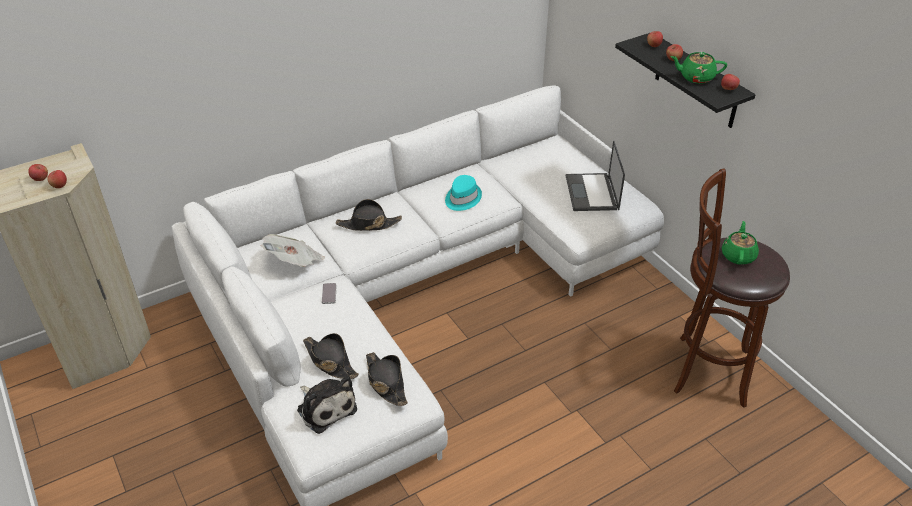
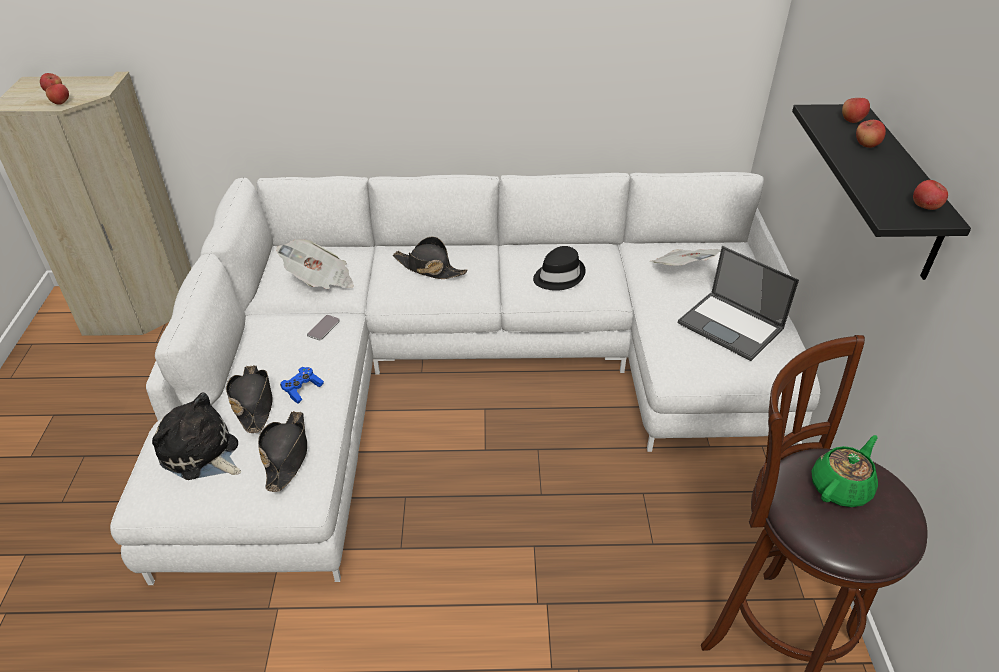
camera: 30 degrees right, 0 degrees up
(325, 407) = (201, 454): plush toy -> plush toy turned 135 degrees clockwise
(356, 339) = (302, 389): none -> blue game controller
(462, 198) = (558, 276): turquoise hat -> black hat
(536, 167) = (683, 270): none -> newspaper
(592, 193) = (732, 326): laptop -> laptop turned 75 degrees counterclockwise
(695, 77) = (881, 177): green teapot -> none

